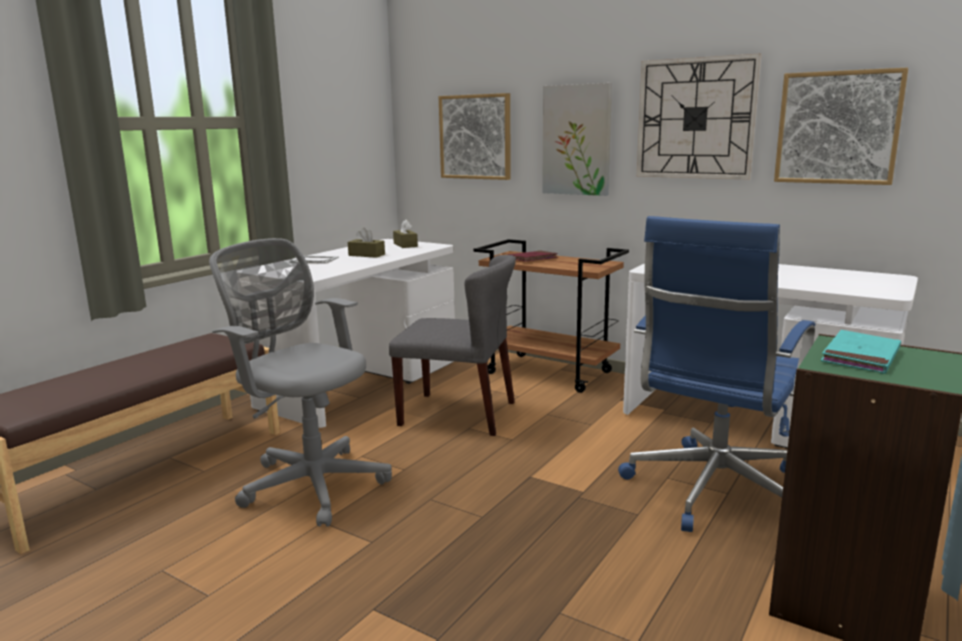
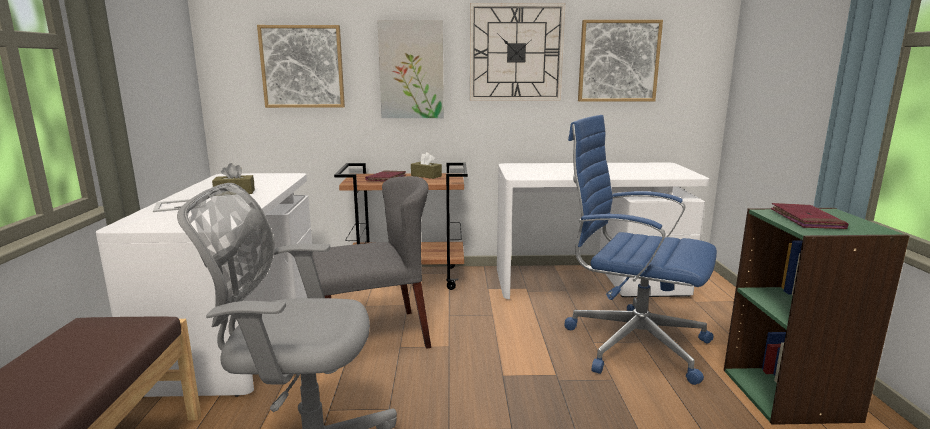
camera: 35 degrees left, 0 degrees up
(405, 245) = (255, 178): brown tissue box -> brown tissue box (426, 176)
(712, 491) = (631, 343): blue office chair -> blue office chair turned 120 degrees clockwise
(861, 356) = (806, 220): turquoise book -> red book

